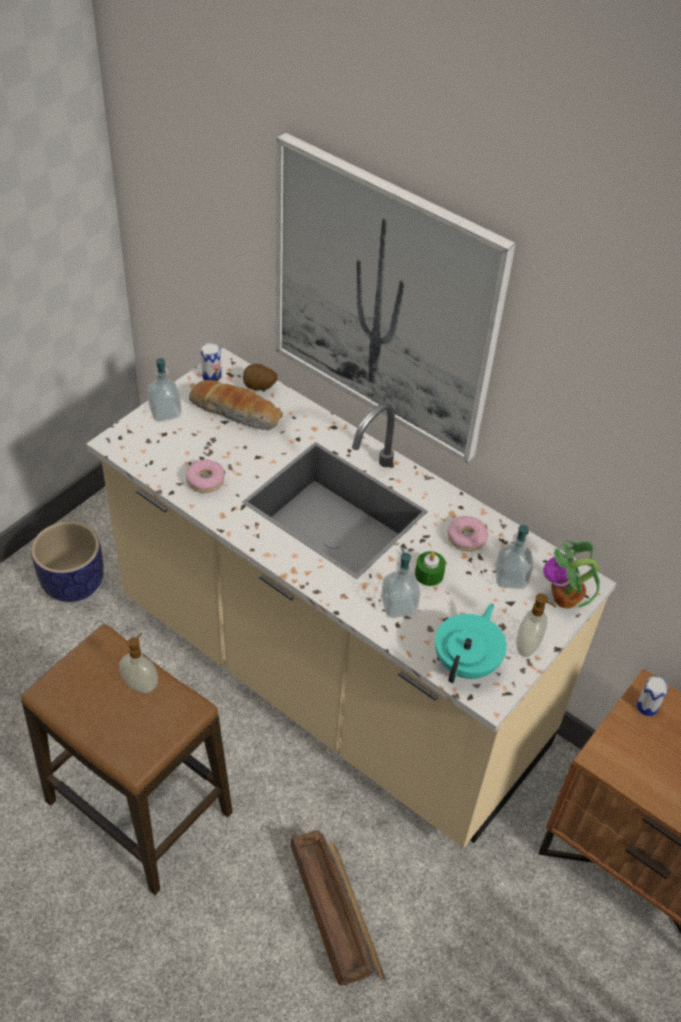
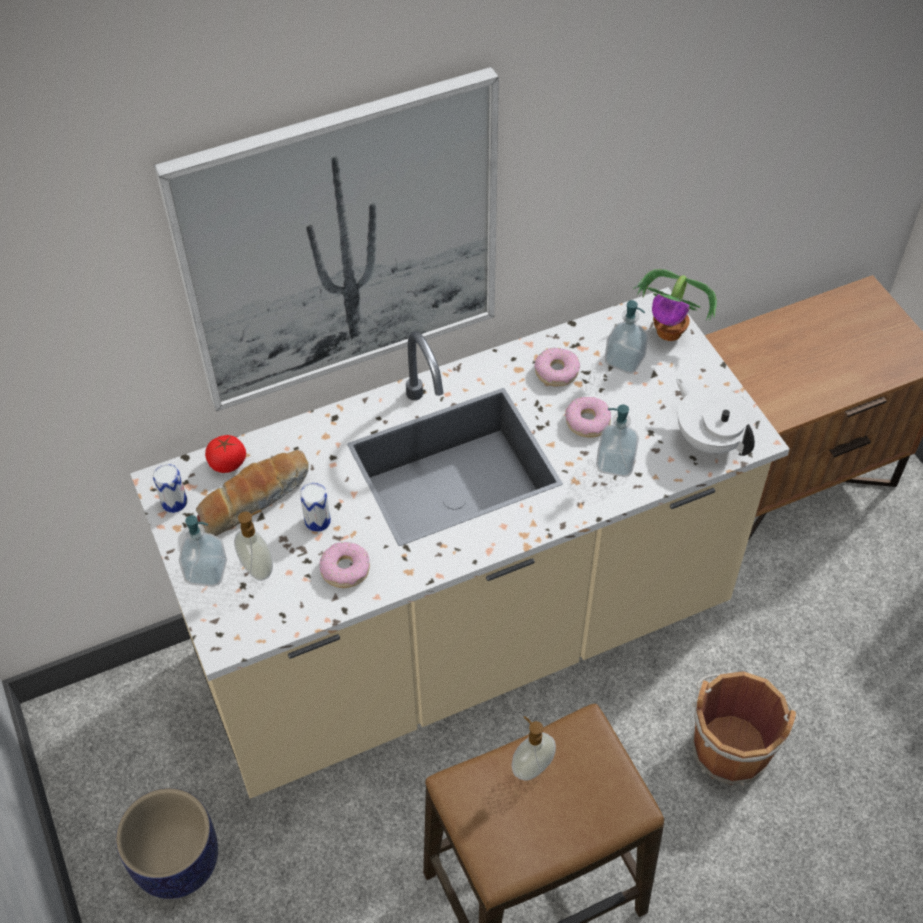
camera: 60 degrees left, 5 degrees up
(259, 389) = (228, 463): potato -> tomato
(334, 910) = (730, 746): crate -> brown bucket
(429, 574) = (588, 422): green candle -> donut
(467, 663) = (710, 439): turquoise teapot -> white teapot
(528, 647) = (711, 384): soap dispenser -> soap dispenser (258, 568)
(647, 707) = (744, 354): can -> can (317, 521)

